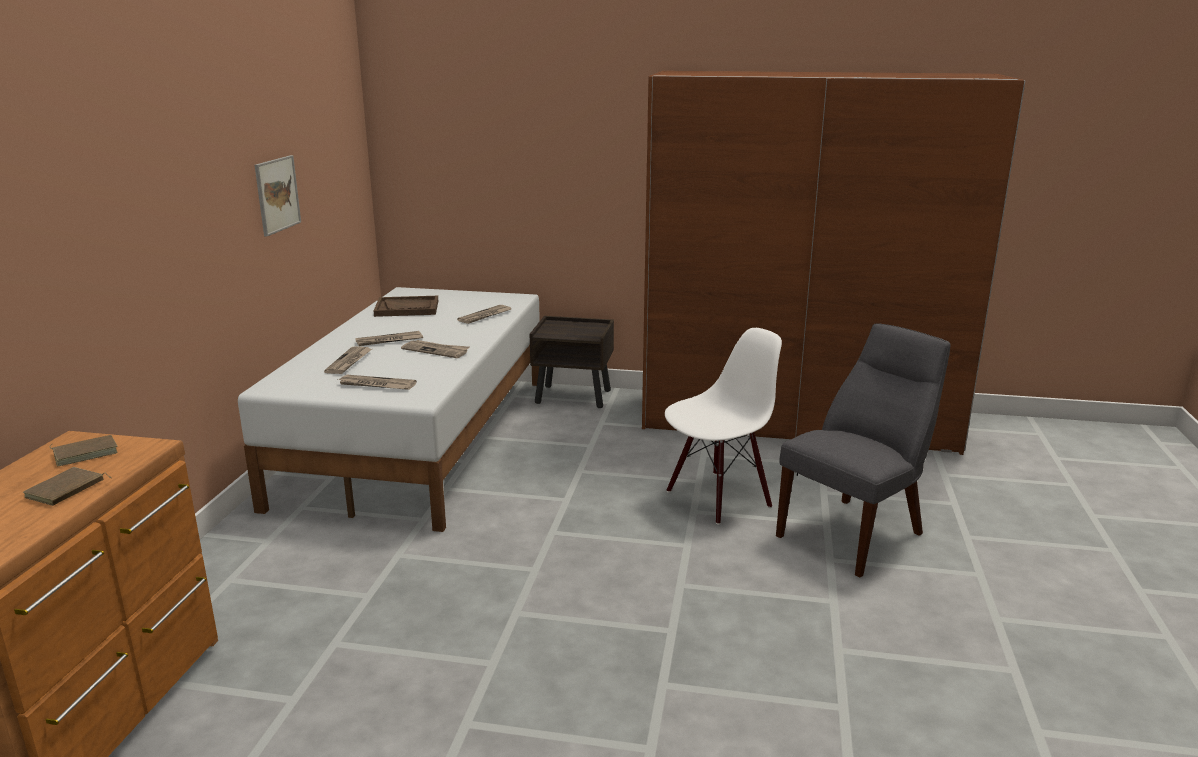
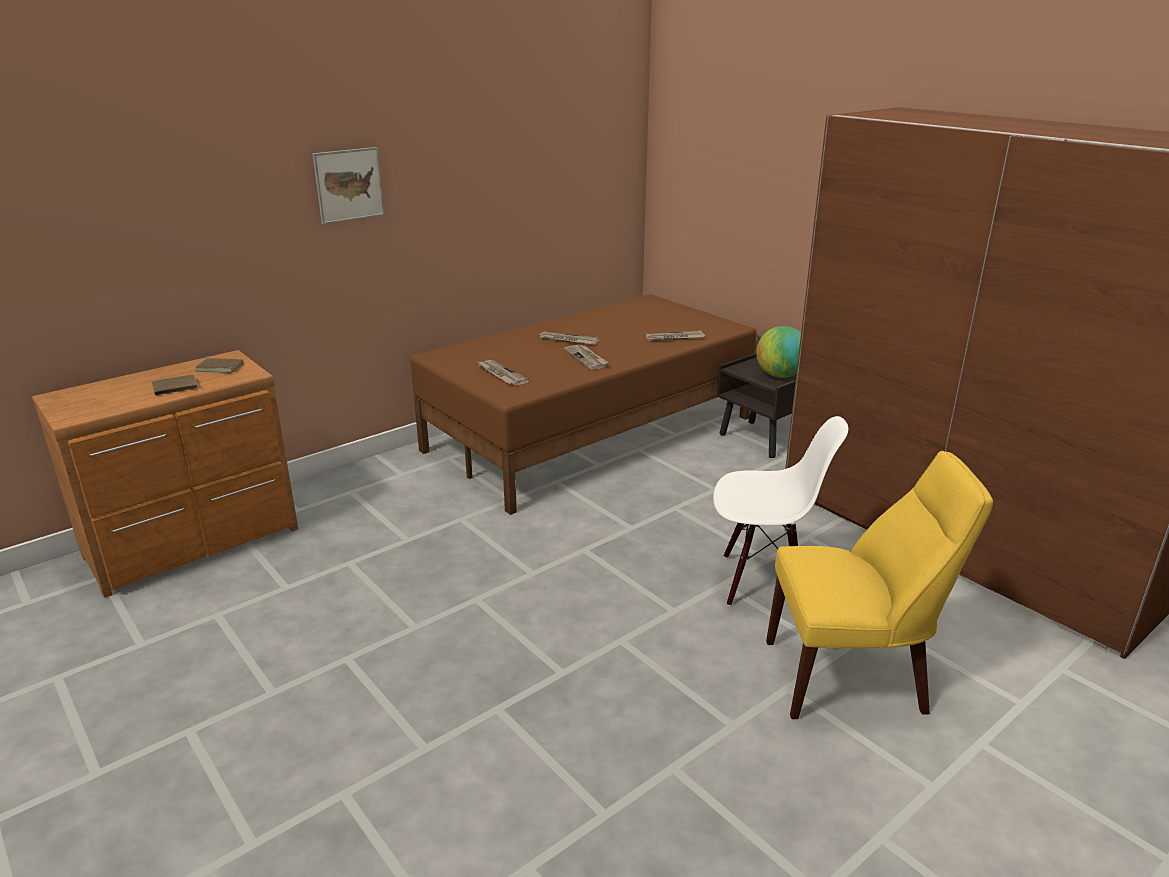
camera: 40 degrees right, 5 degrees up
(277, 194) = (505, 196): picture -> picture (349, 185)
(349, 362) = (513, 350): newspaper -> none
(407, 308) = (626, 315): brown tray -> none
(421, 438) = (592, 434): white bed -> brown bed
(586, 330) = (780, 375): none -> globe
(855, 533) = (852, 677): grey chair -> yellow chair

